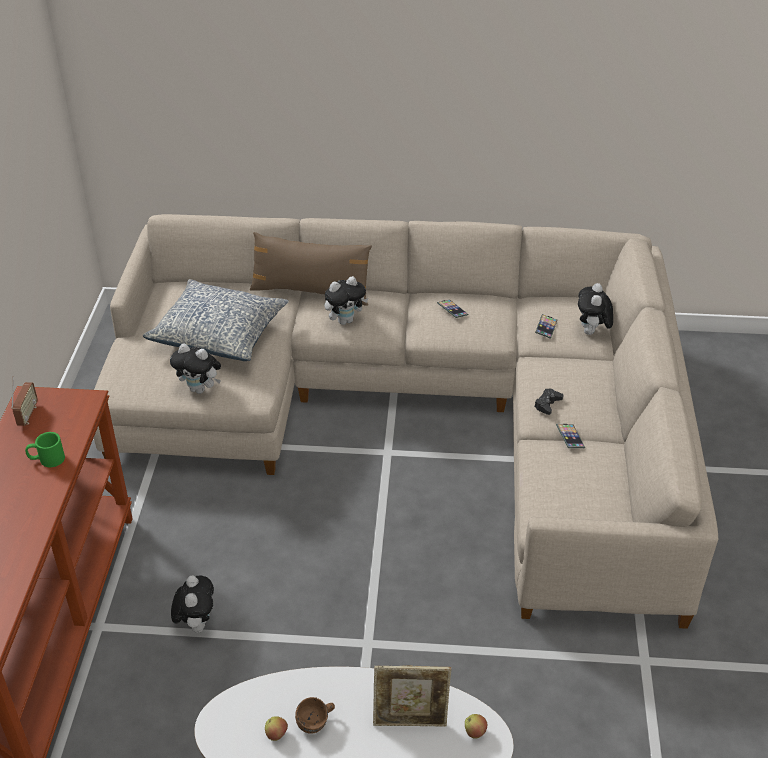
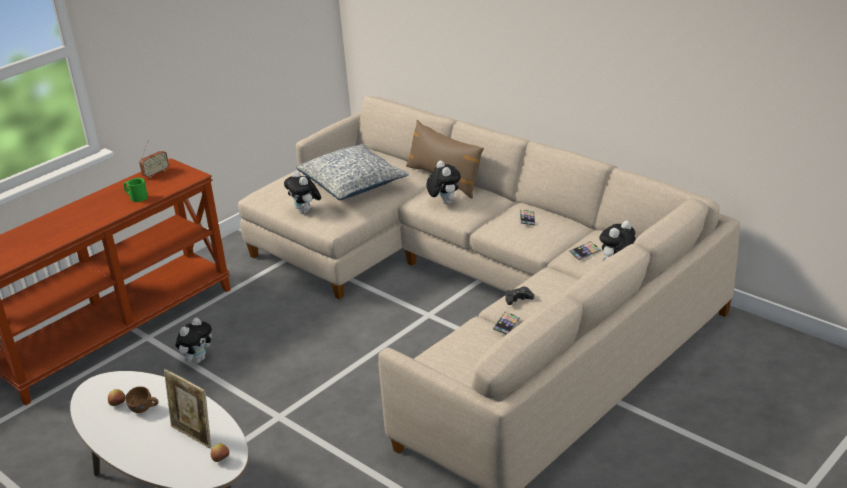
camera: 40 degrees right, 10 degrees down
(345, 320) = (444, 202): plush toy -> plush toy turned 120 degrees counterclockwise

